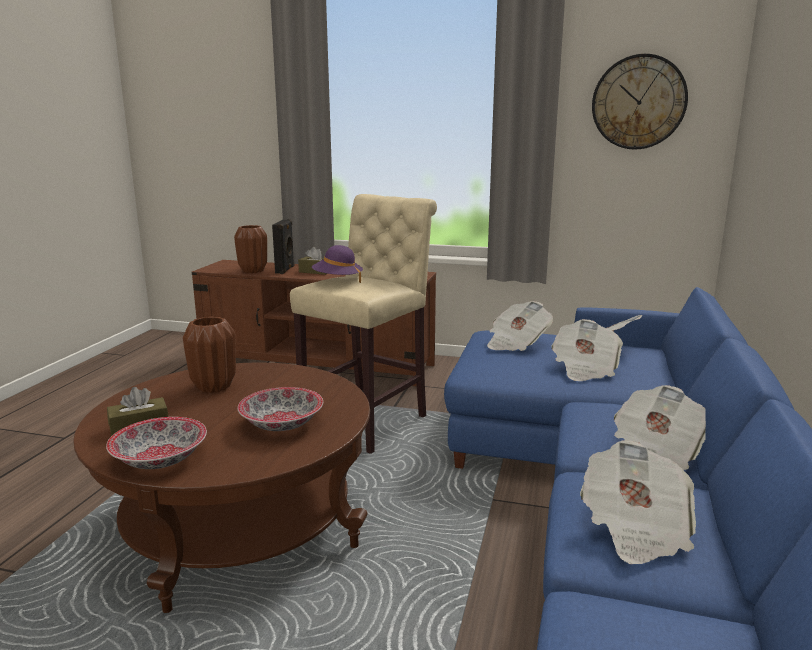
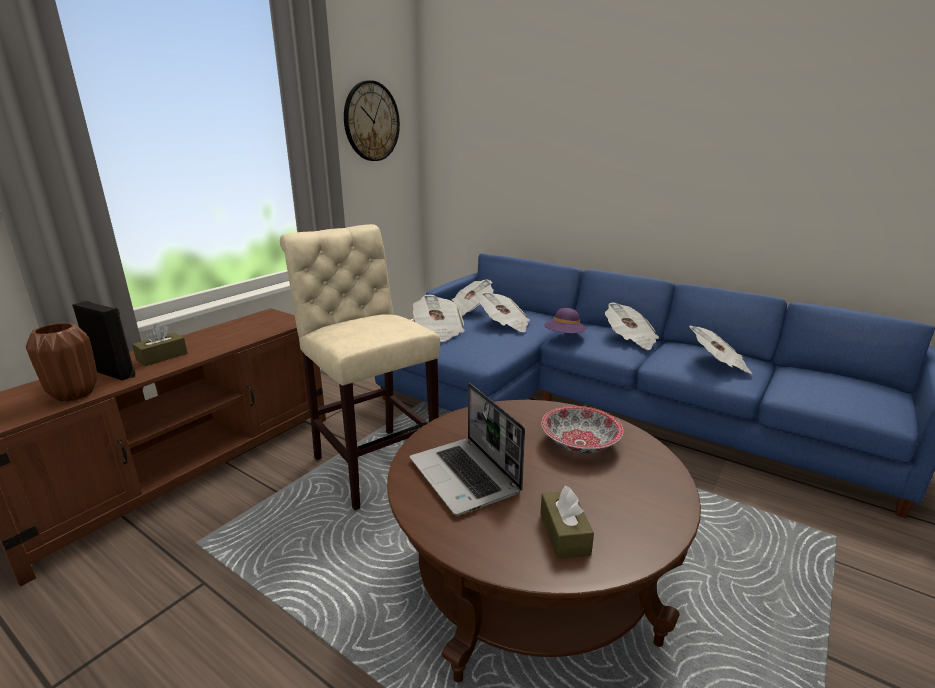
camera: 70 degrees left, 5 degrees up
(159, 460) = (646, 519): bowl -> none
(213, 387) = (465, 477): brown vase -> laptop
(337, 280) = (360, 330): purple hat -> purple hat (564, 336)

